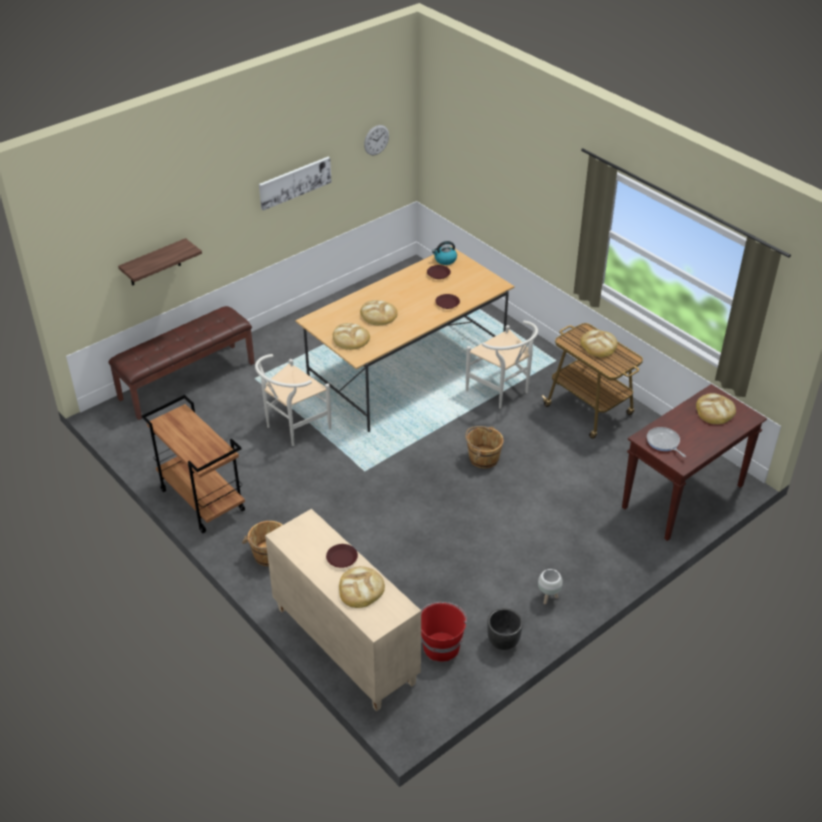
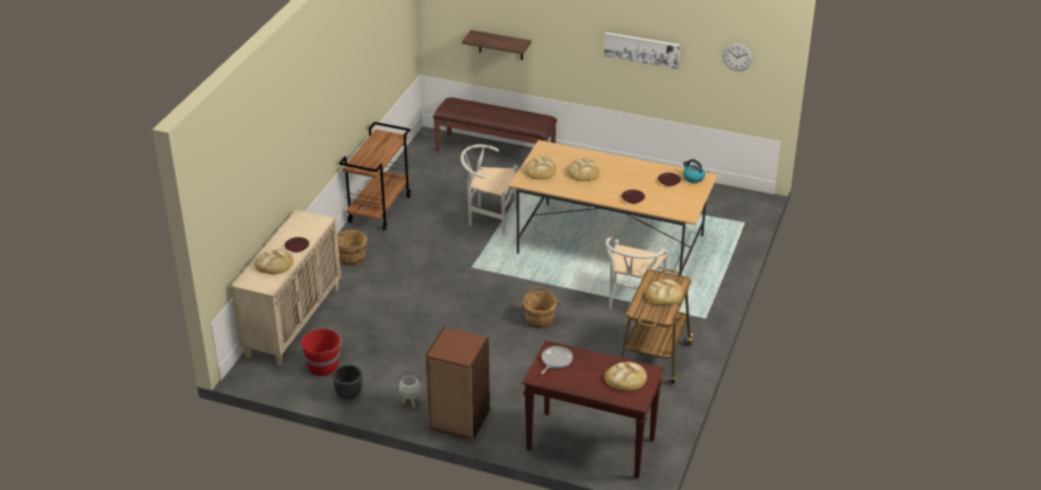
camera: 60 degrees right, 5 degrees down
(596, 571) = (459, 420): none -> brown bookcase

